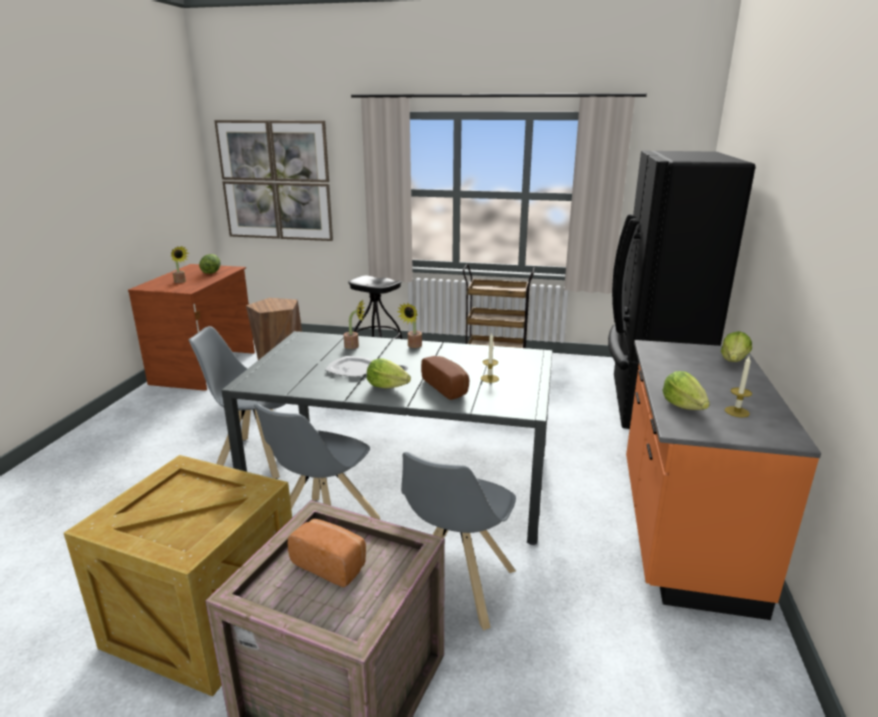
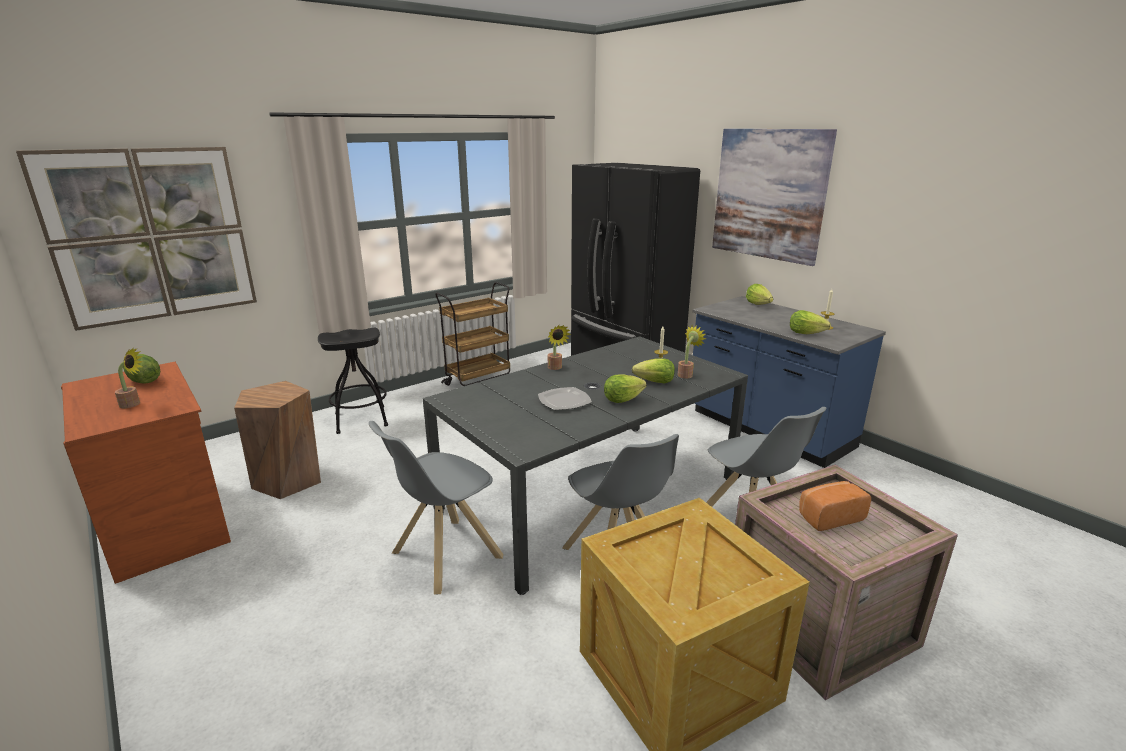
camera: 50 degrees left, 0 degrees up
(354, 346) = (514, 386): potted plant -> potted plant (686, 374)
(447, 387) = (655, 382): bread -> lettuce
(681, 531) = (767, 430): orange counter -> blue counter
(793, 207) = (769, 194): none -> picture

